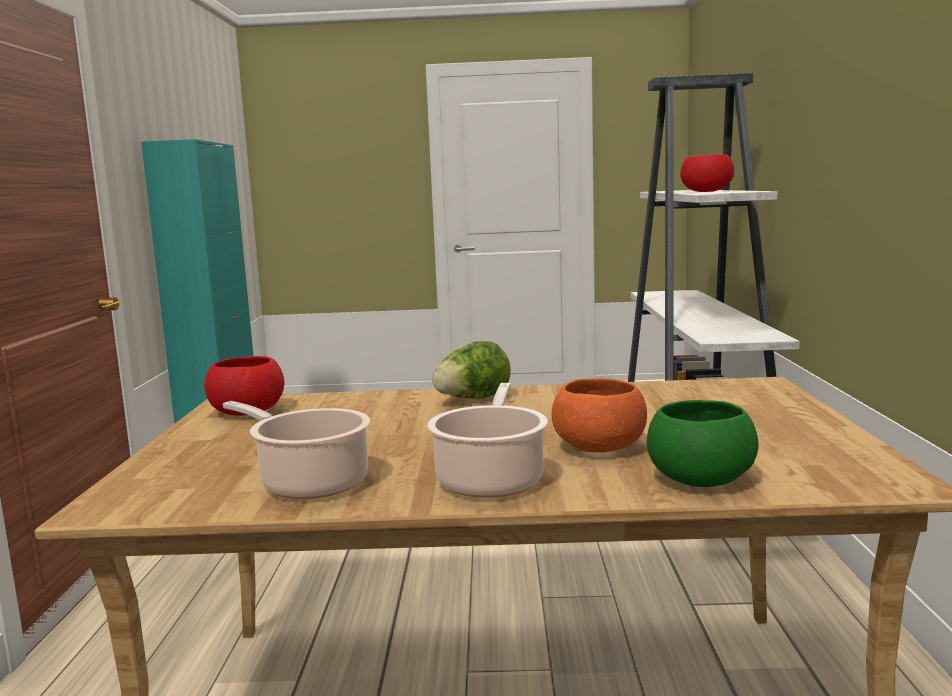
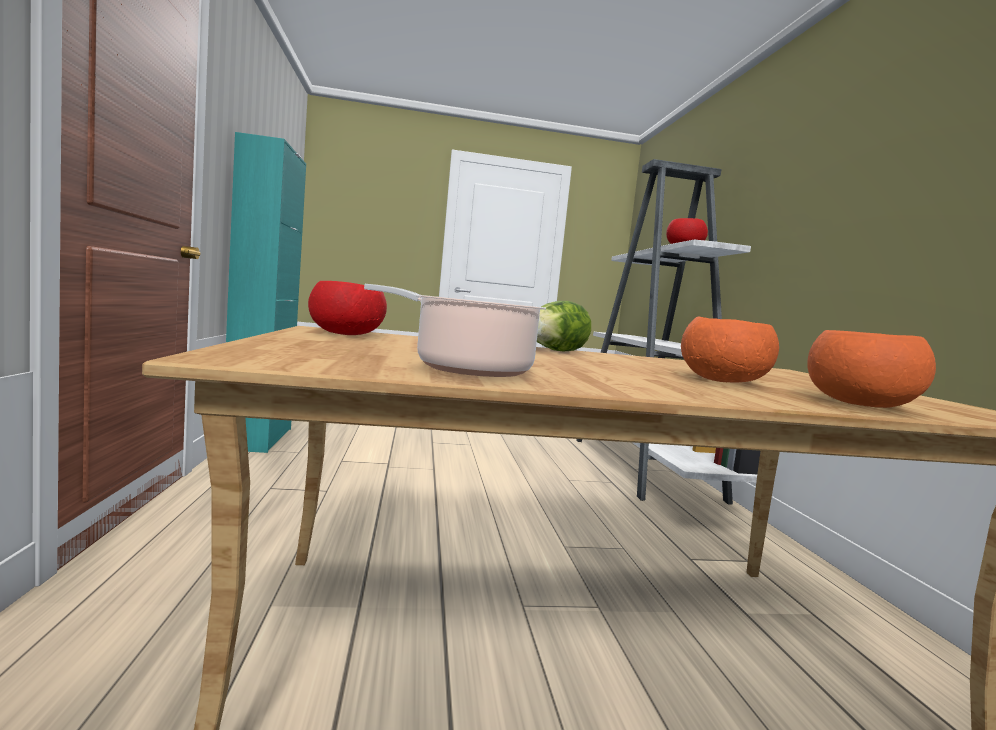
camera: 10 degrees left, 5 degrees down
(491, 479) = (657, 385): cooking pot -> none
(700, 480) = (860, 404): green bowl -> orange bowl

